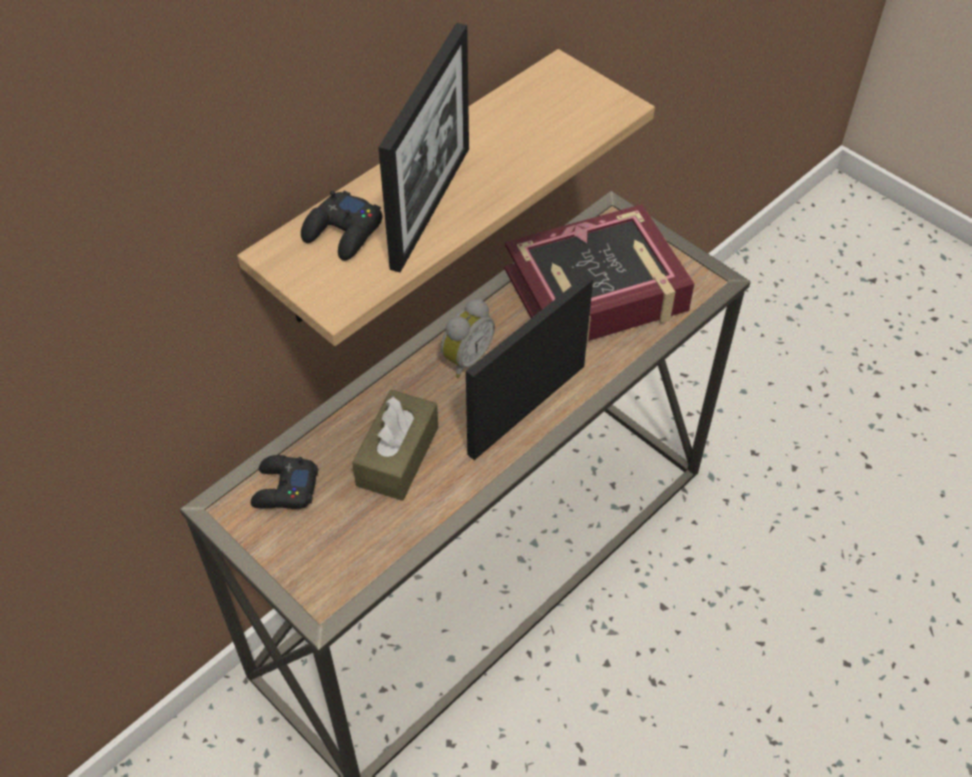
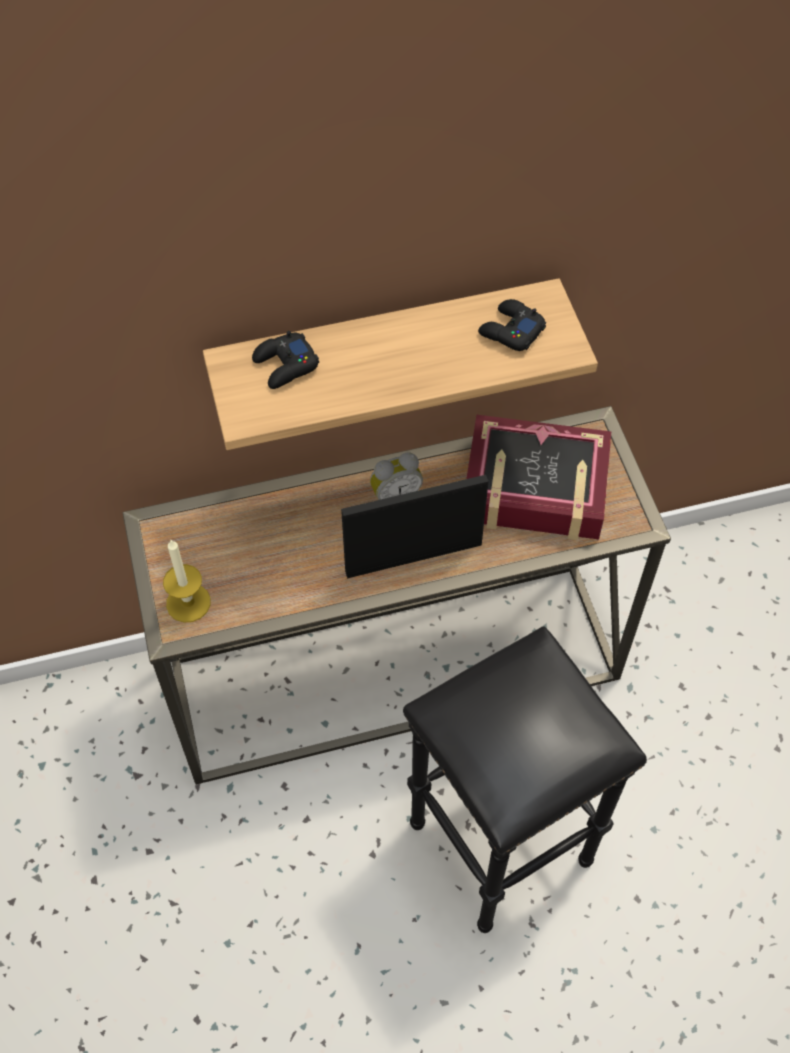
camera: 30 degrees right, 5 degrees up
(284, 489) = (200, 532): black game controller -> black game controller (510, 331)
(321, 567) = (188, 602): none -> candle
(397, 456) = (294, 547): brown tissue box -> none
(431, 206) = (361, 372): picture frame -> none
(695, 685) = (500, 847): none -> black stool

